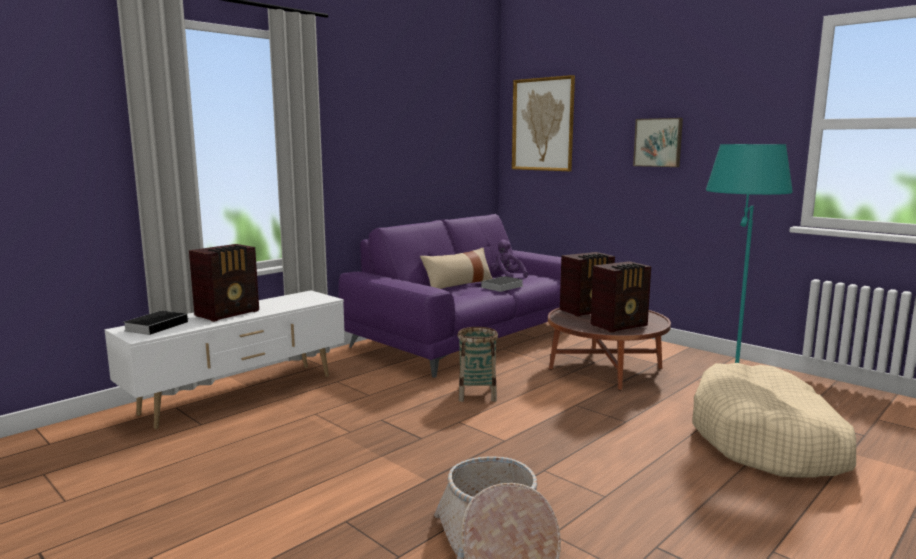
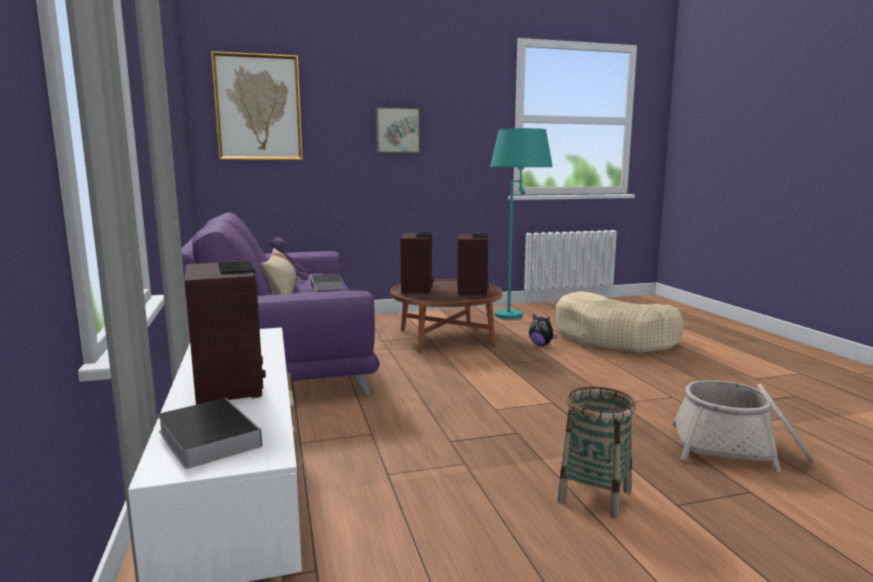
camera: 60 degrees left, 0 degrees up
(477, 394) = (440, 388): basket -> basket (594, 496)
(662, 408) = (541, 344): none -> plush toy

